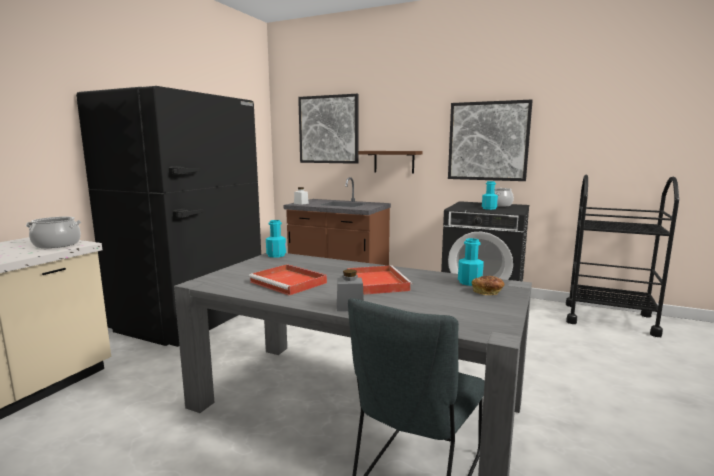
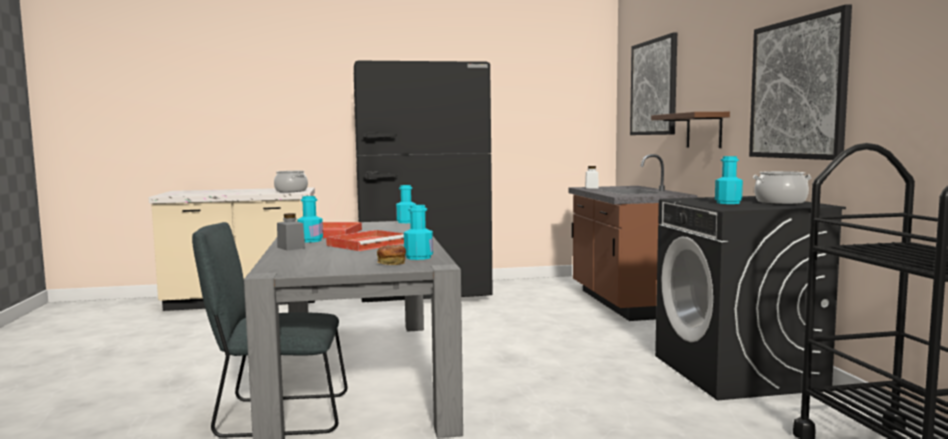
camera: 55 degrees right, 5 degrees down
(318, 294) = (310, 240): none -> turquoise bottle

